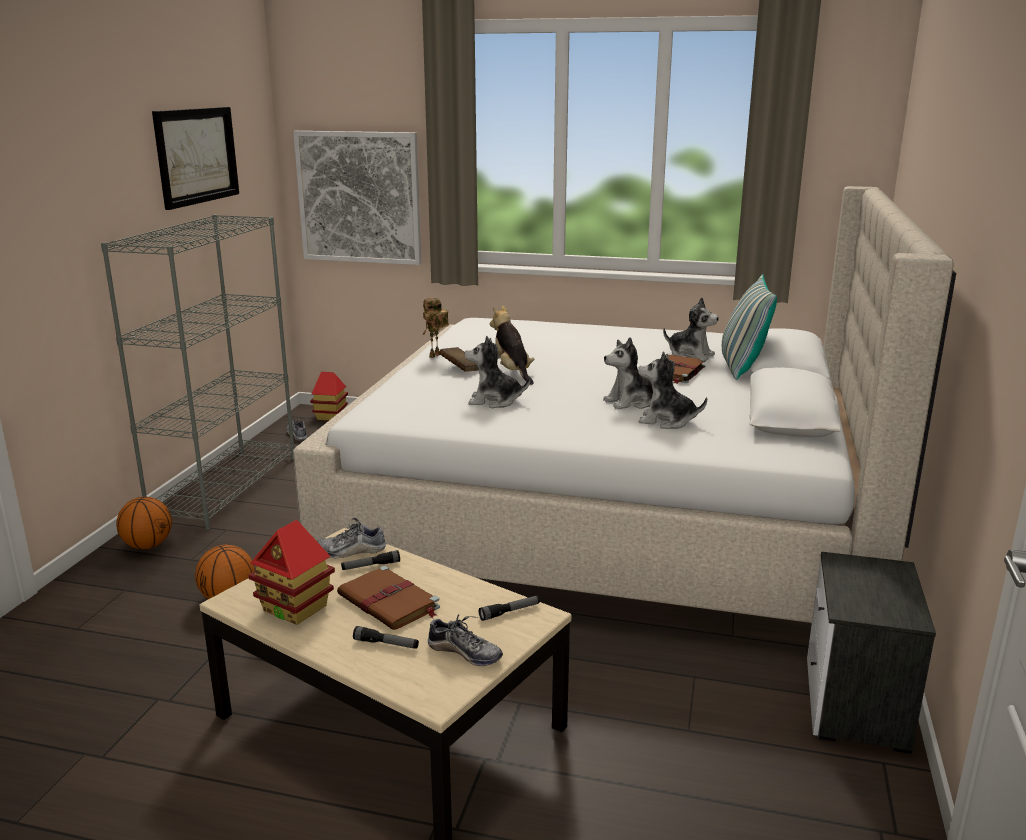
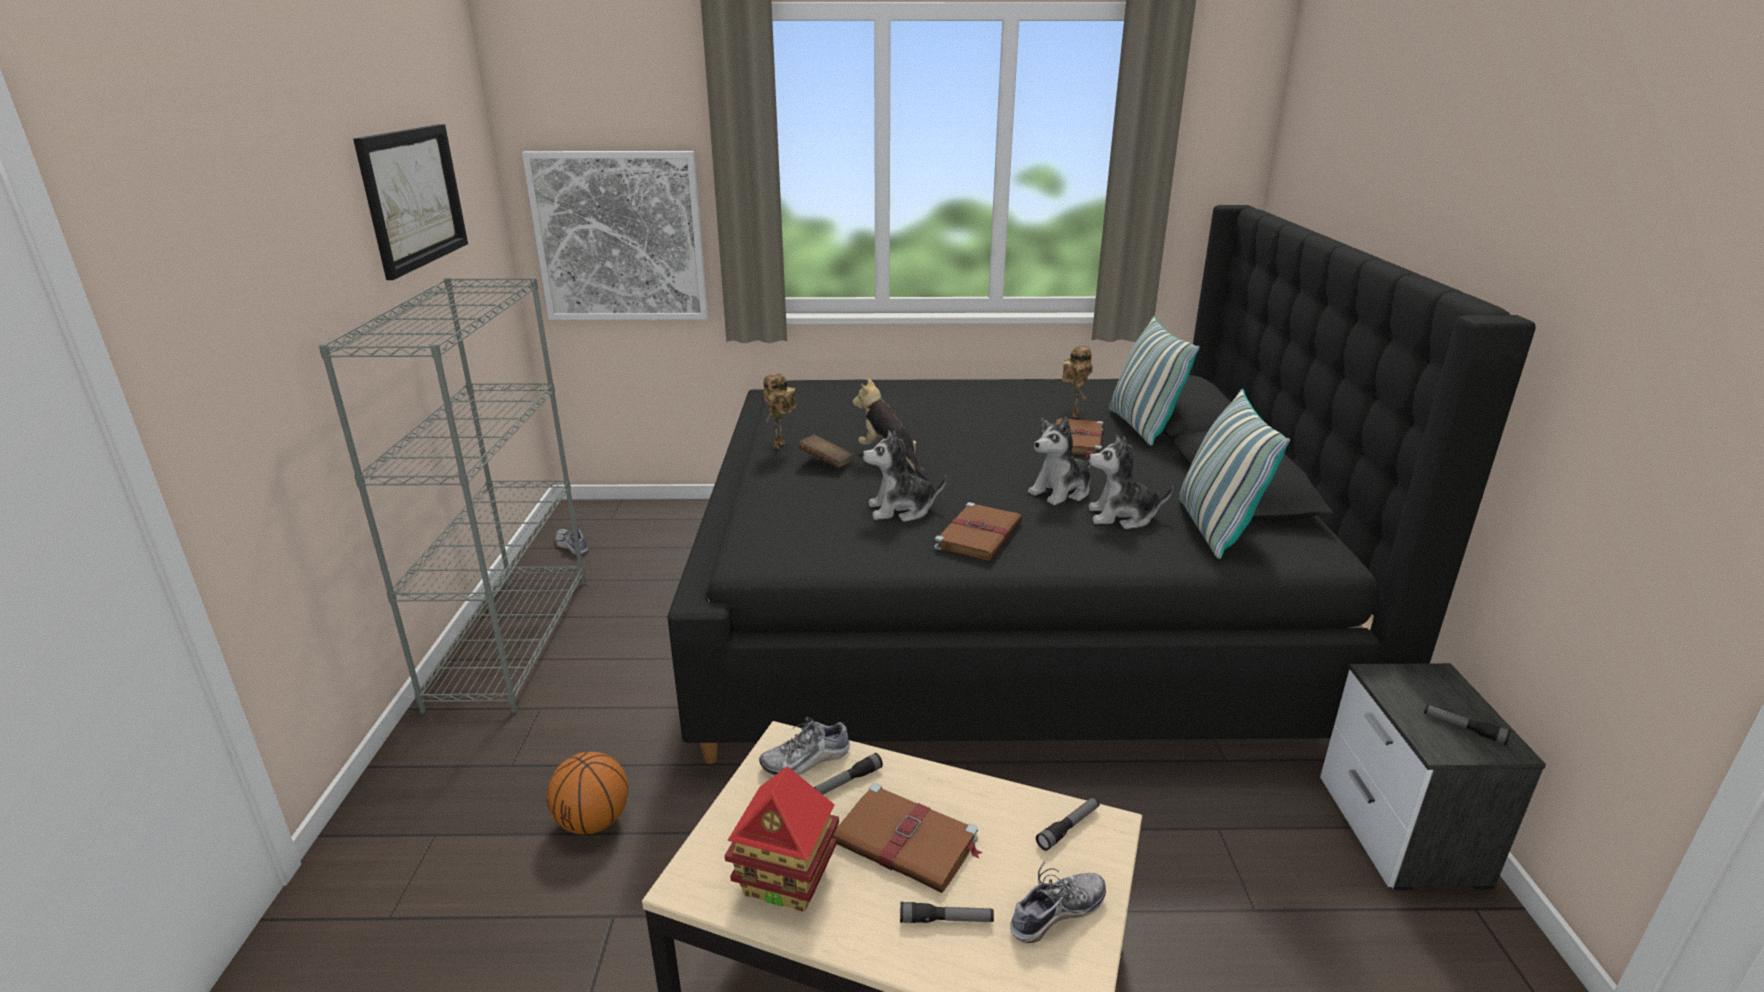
camera: 15 degrees left, 5 degrees up
(148, 546) = (439, 753): basketball -> none
(330, 416) = (603, 514): toy house -> none
(465, 653) = (1056, 913): shoe -> shoe turned 45 degrees counterclockwise
(541, 420) = (979, 534): none -> brown book
(613, 512) = (1006, 607): beige bed -> black bed
(690, 355) = (1073, 414): plush toy -> toy robot
(737, 435) = (1214, 528): none -> pillow
(882, 602) = (1463, 728): none -> flashlight

